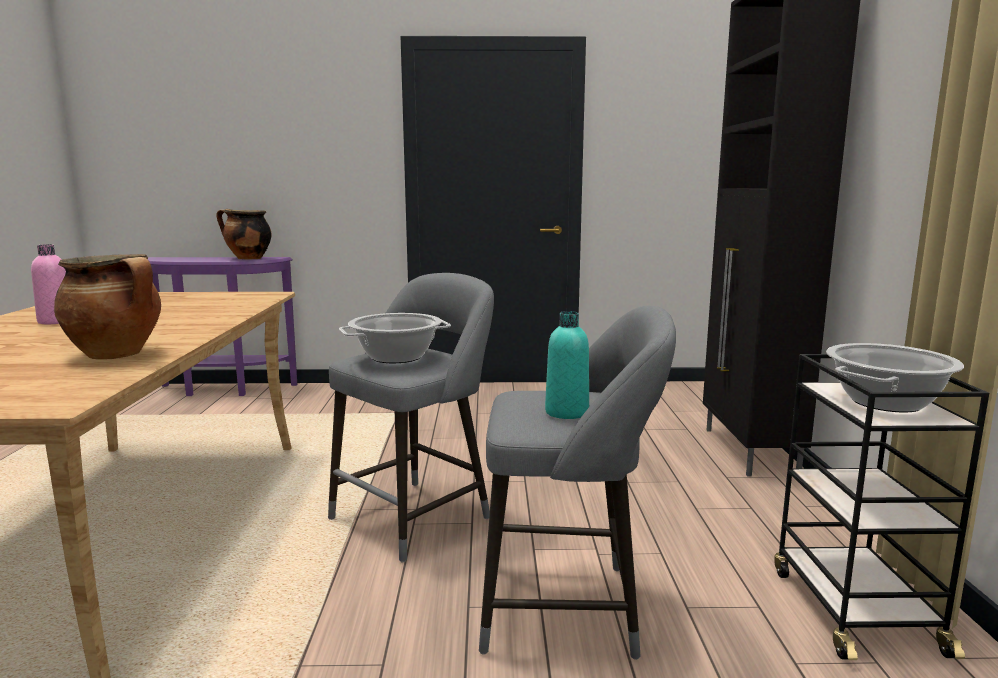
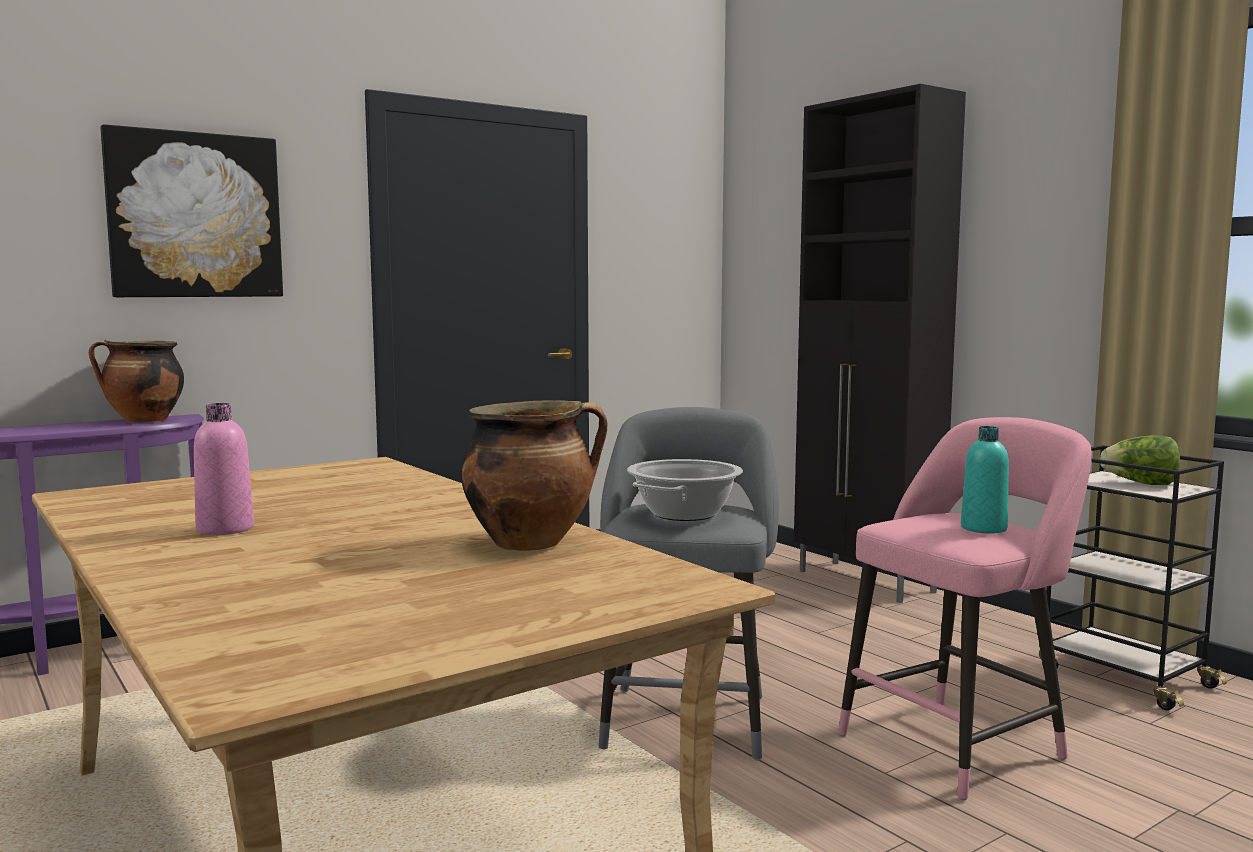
camera: 35 degrees left, 5 degrees down
(287, 131) = (195, 215): none -> picture
(569, 608) = (959, 744): grey stool -> pink stool
(886, 402) = (1141, 484): cooking pot -> lettuce

